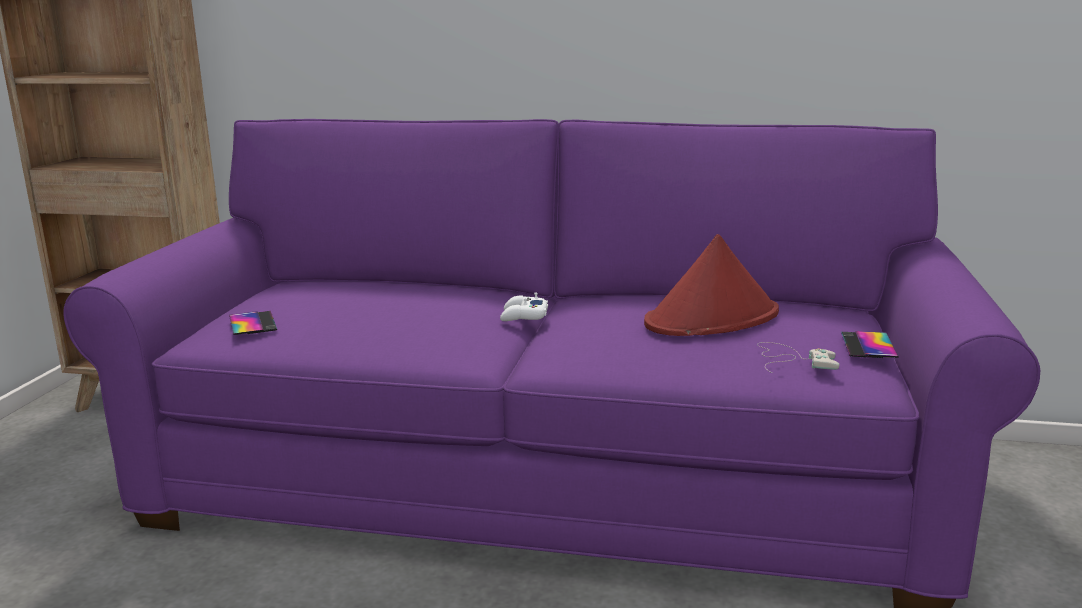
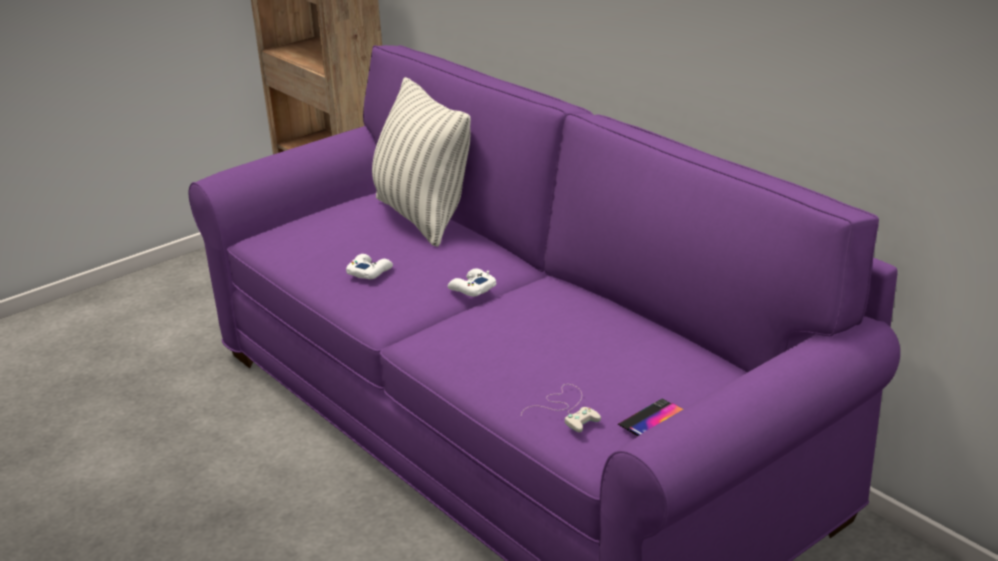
camera: 40 degrees right, 10 degrees up
(252, 323) = (296, 235): phone -> none
(375, 284) = (423, 217): none -> pillow
(398, 327) = (369, 272): none -> white game controller
(712, 319) = (588, 345): red hat -> none

